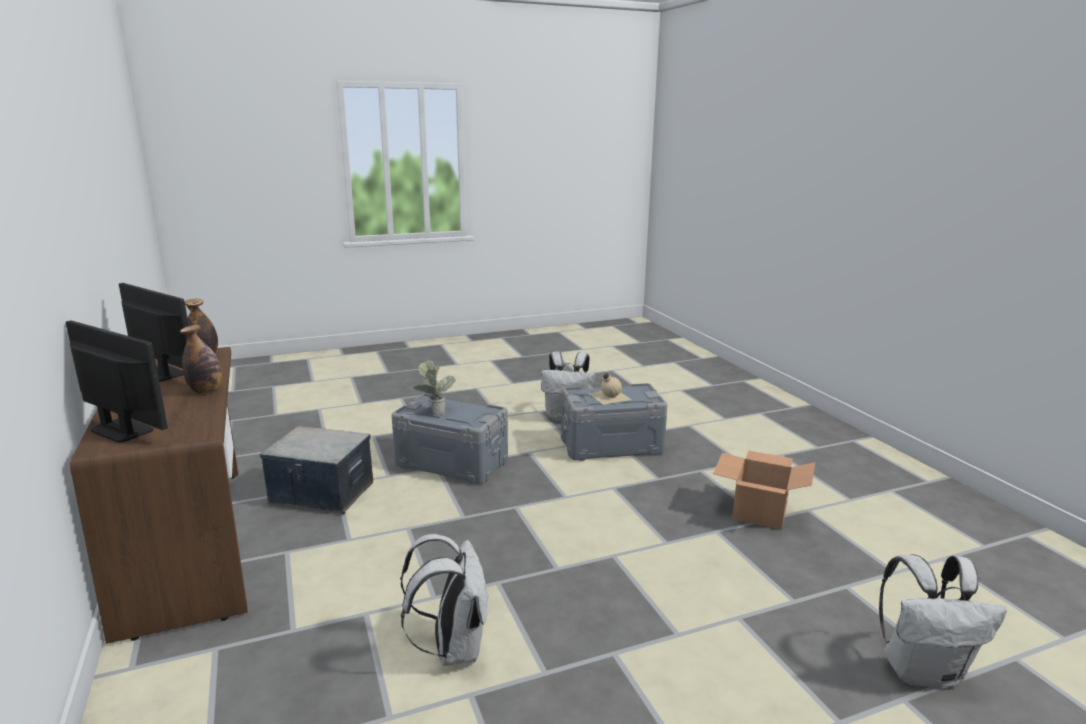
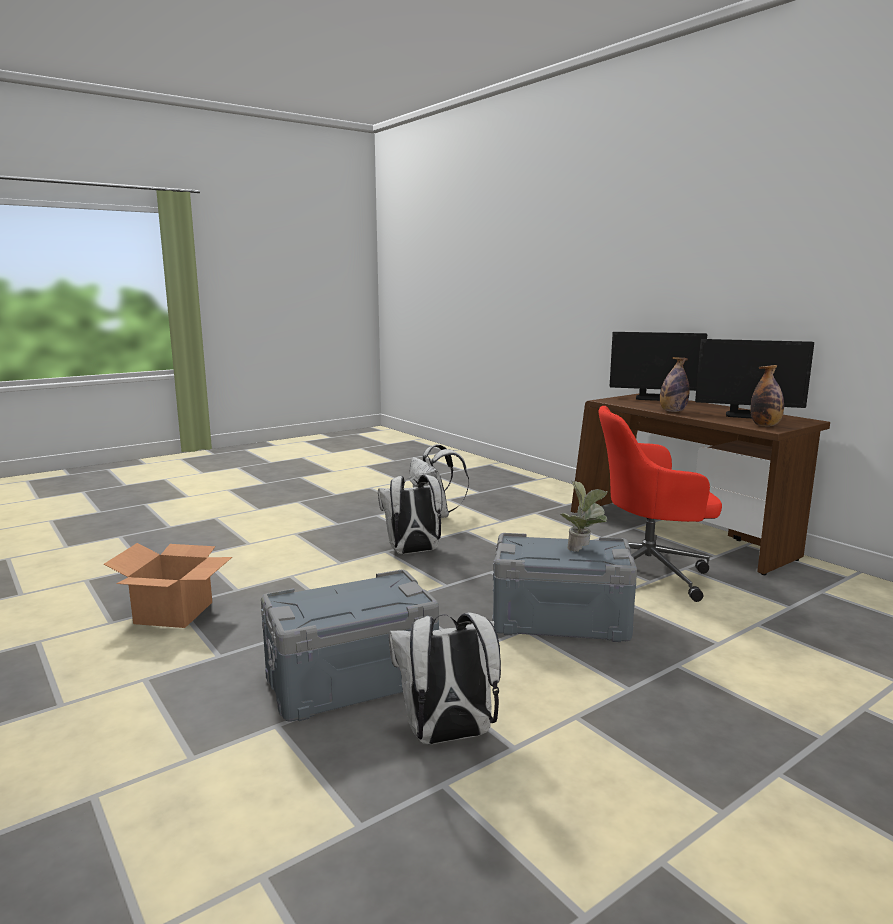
camera: 165 degrees right, 5 degrees down
(322, 493) = (649, 572): storage box -> red office chair
(608, 396) = (356, 601): beige bottle -> none
(922, 670) = (141, 536): white backpack -> white backpack (413, 552)

